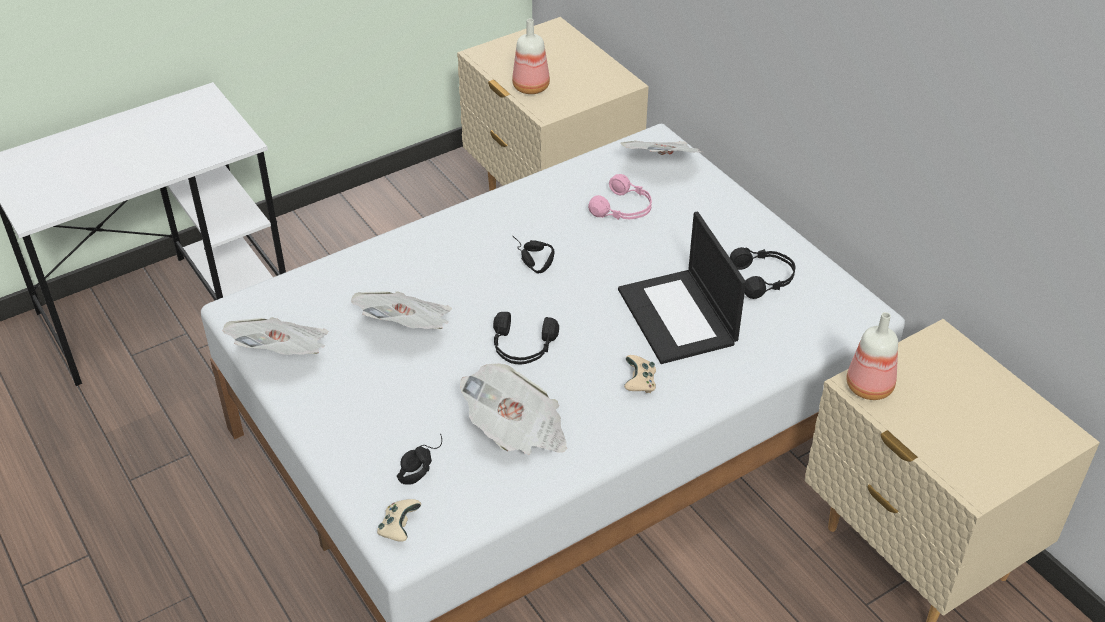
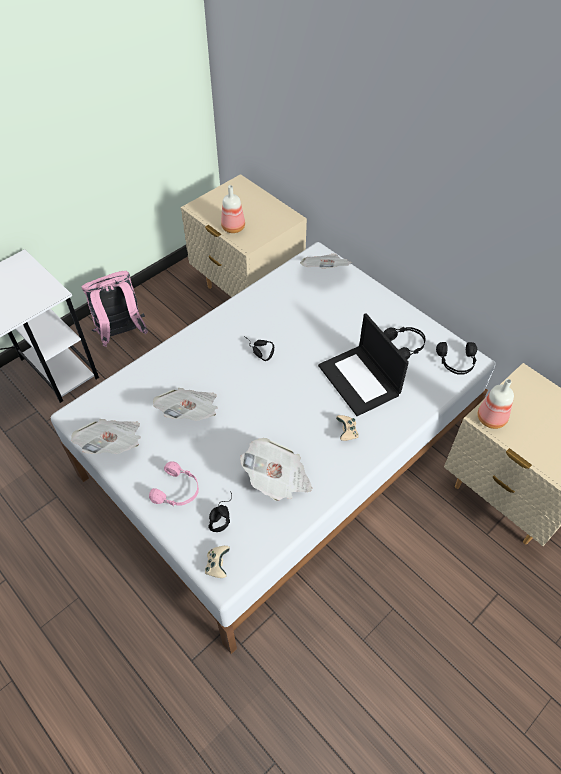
camera: 10 degrees left, 10 degrees up
(339, 242) = (121, 334): none -> pink backpack
(522, 348) = (267, 417): black headphones -> black headphones (456, 362)
(624, 209) = (308, 307): pink headphones -> pink headphones (178, 490)

